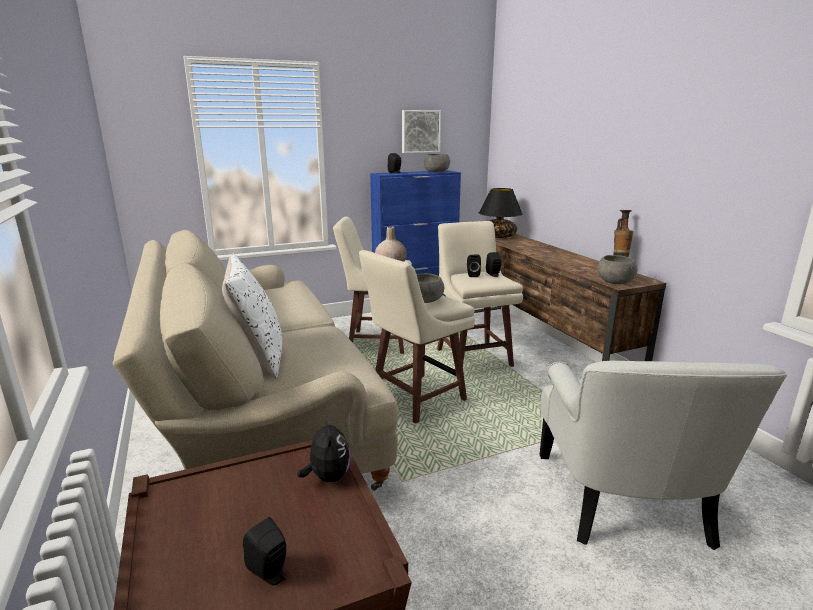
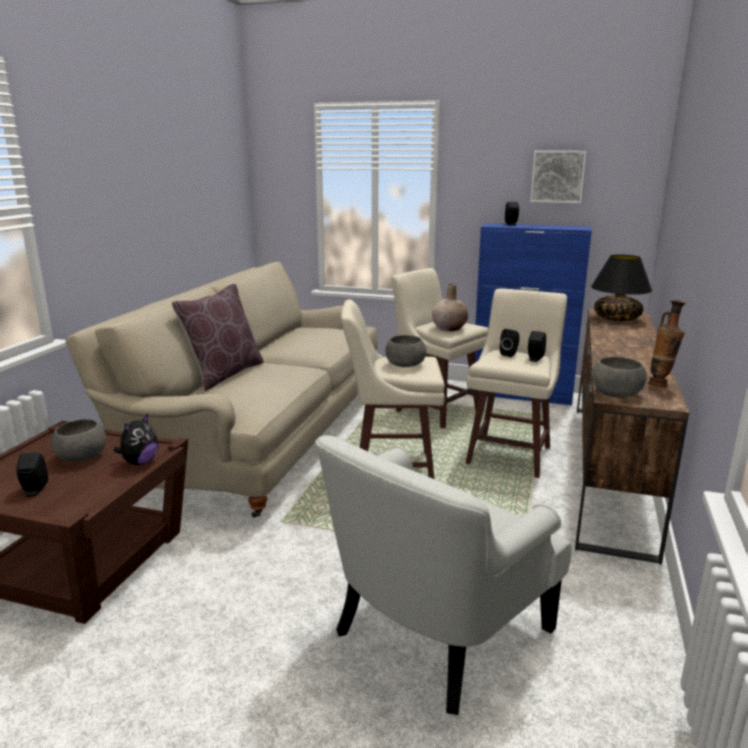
camera: 40 degrees right, 0 degrees up
(258, 356) = (224, 374): white pillow -> brown pillow
(436, 172) = (563, 227): grey bowl -> grey bowl (81, 456)

